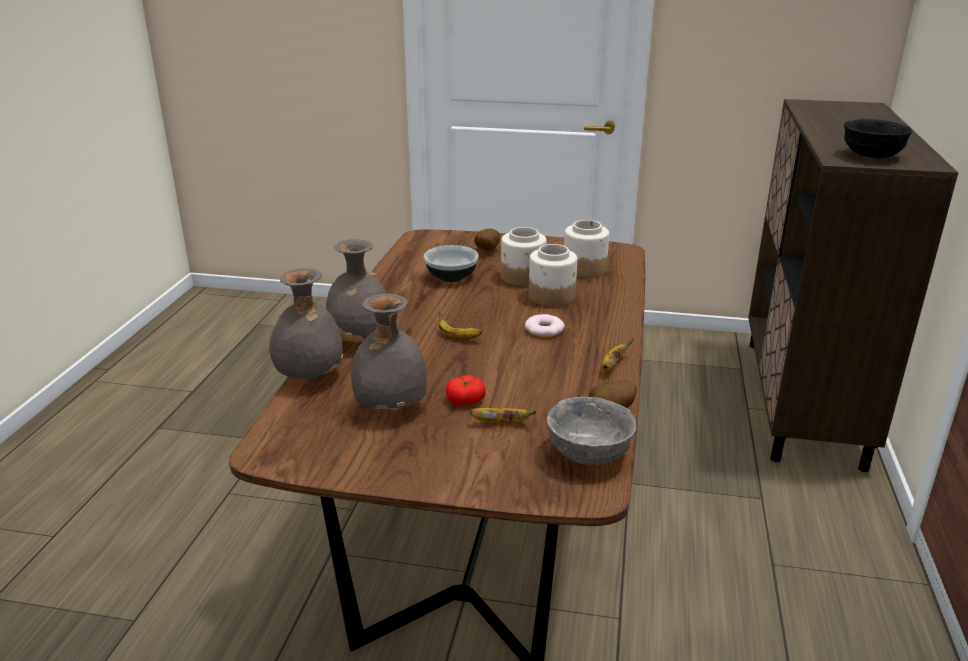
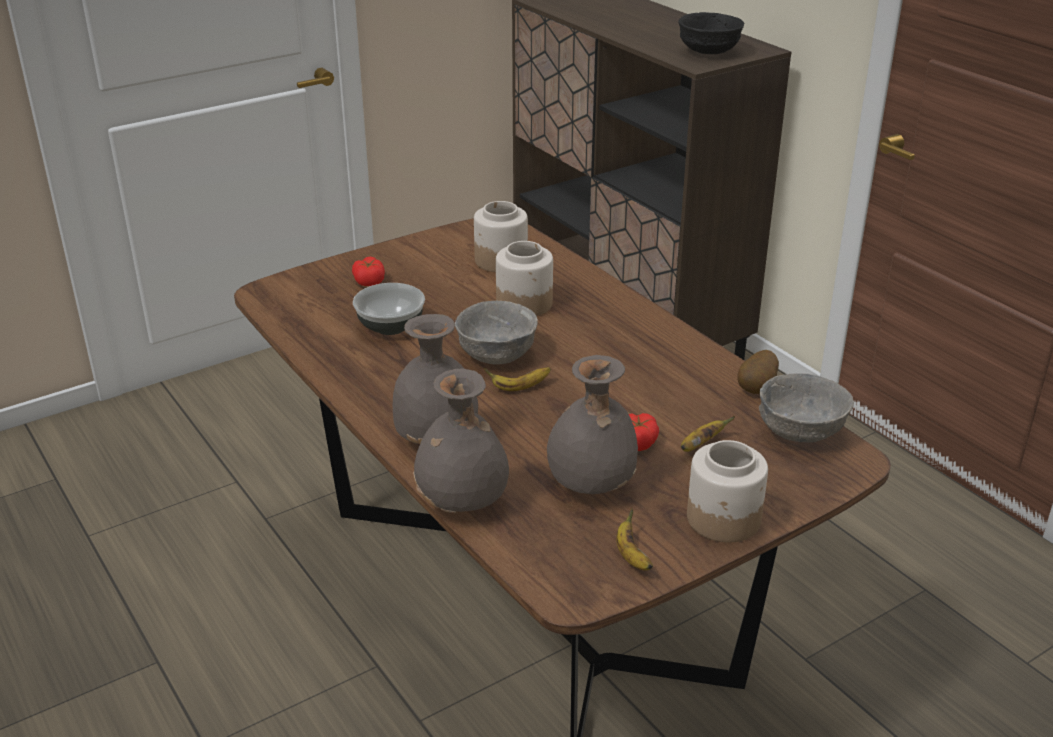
camera: 45 degrees left, 5 degrees up
(480, 315) = (498, 354): none -> grey bowl
(486, 251) = (369, 281): potato -> tomato
(522, 278) = (461, 295): jar -> jar (724, 519)
(544, 330) = (578, 340): donut -> none
(612, 365) = (686, 346): banana -> banana (631, 556)

